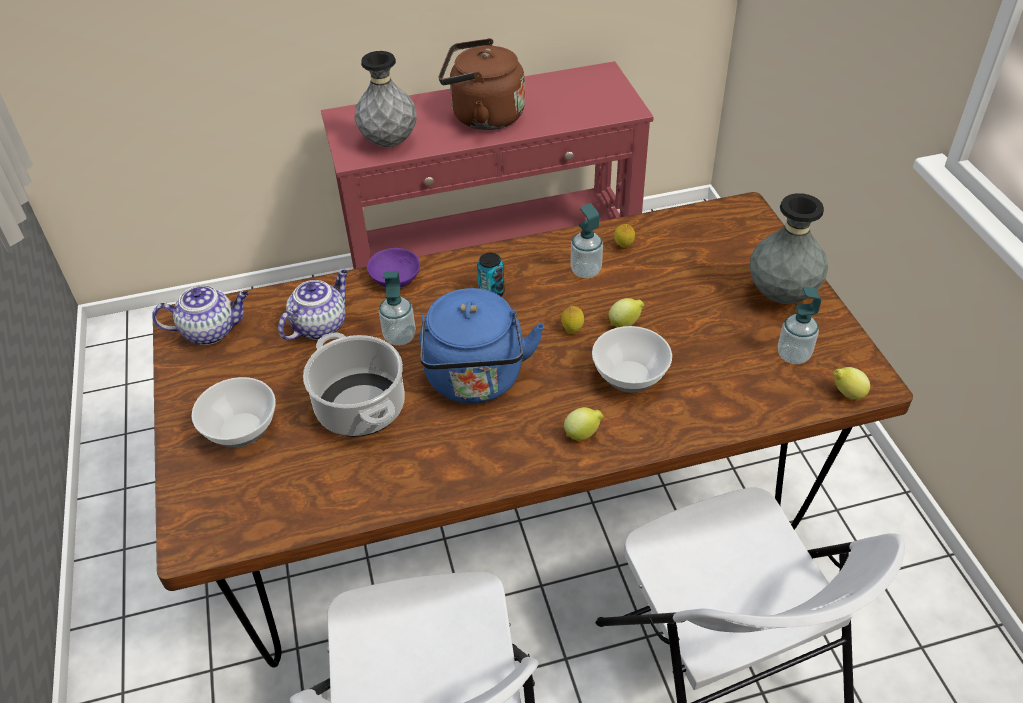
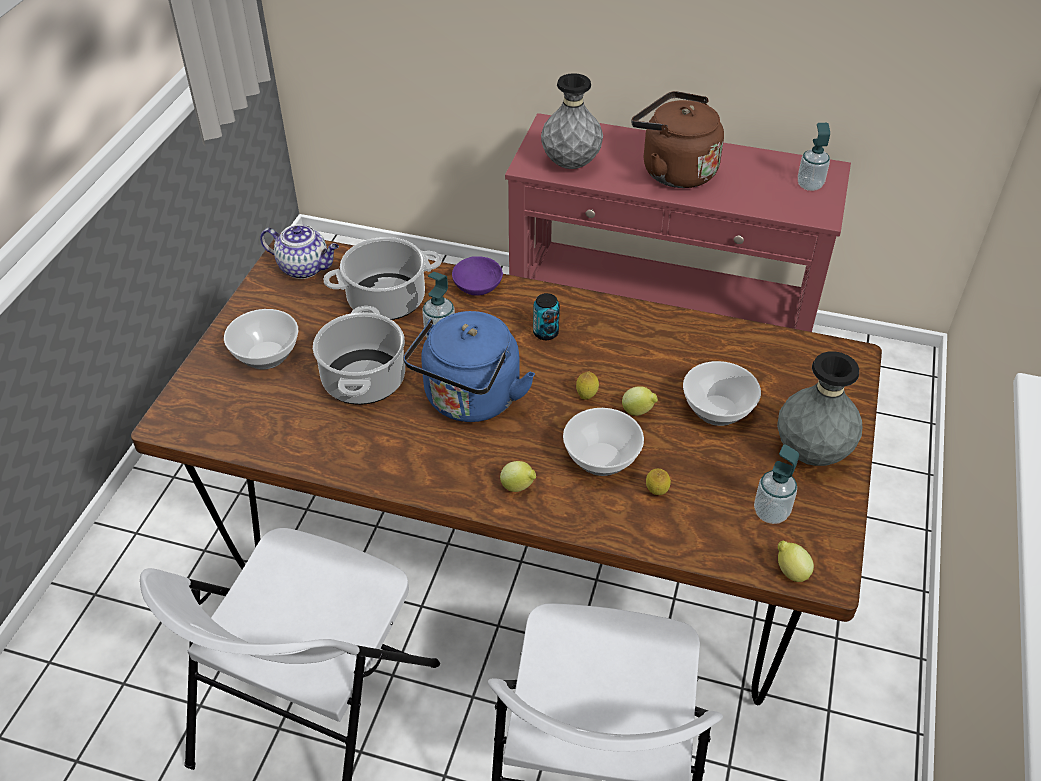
camera: 30 degrees right, 0 degrees up
(320, 325) = (387, 299): teapot -> cooking pot
(585, 271) = (644, 349): soap dispenser -> soap dispenser (809, 185)
(623, 247) = (698, 343): lemon -> lemon (656, 493)
(686, 293) = (719, 410): none -> bowl

